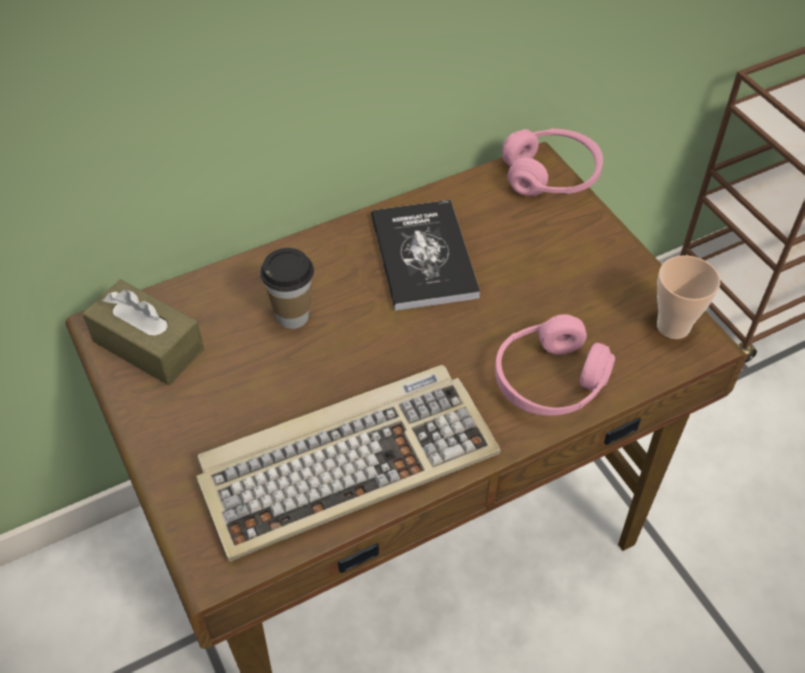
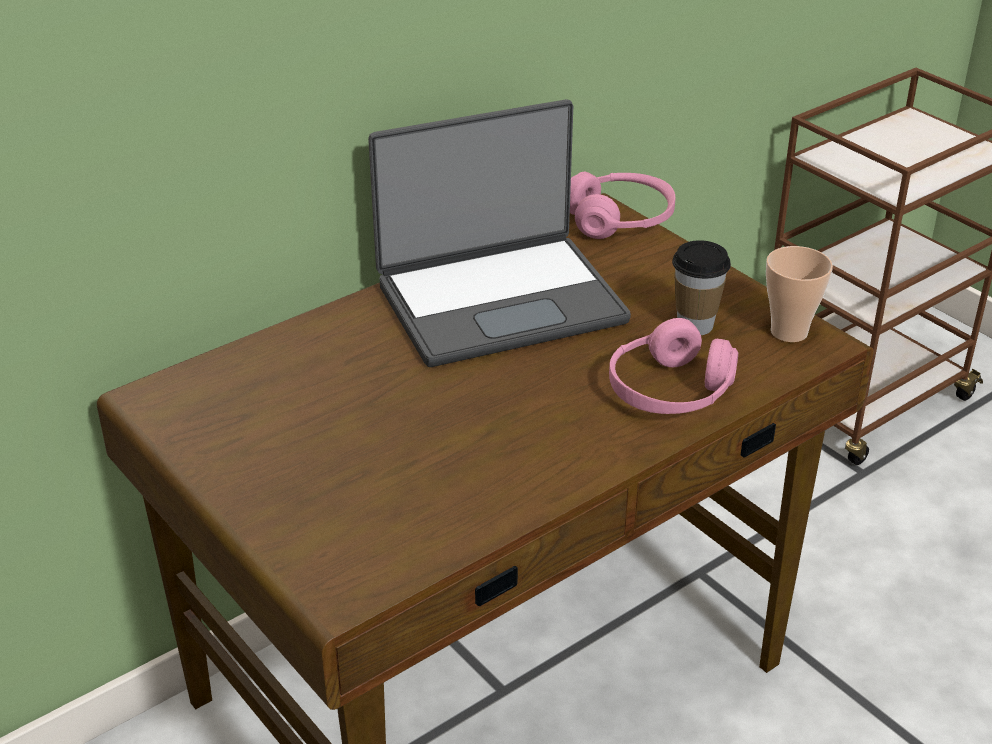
camera: 10 degrees left, 15 degrees down
(148, 345) = (205, 409): brown tissue box -> none
(293, 316) = (366, 366): cup -> cup (695, 325)
(348, 461) = (466, 485): keyboard -> none
(423, 256) = (499, 300): book -> laptop

